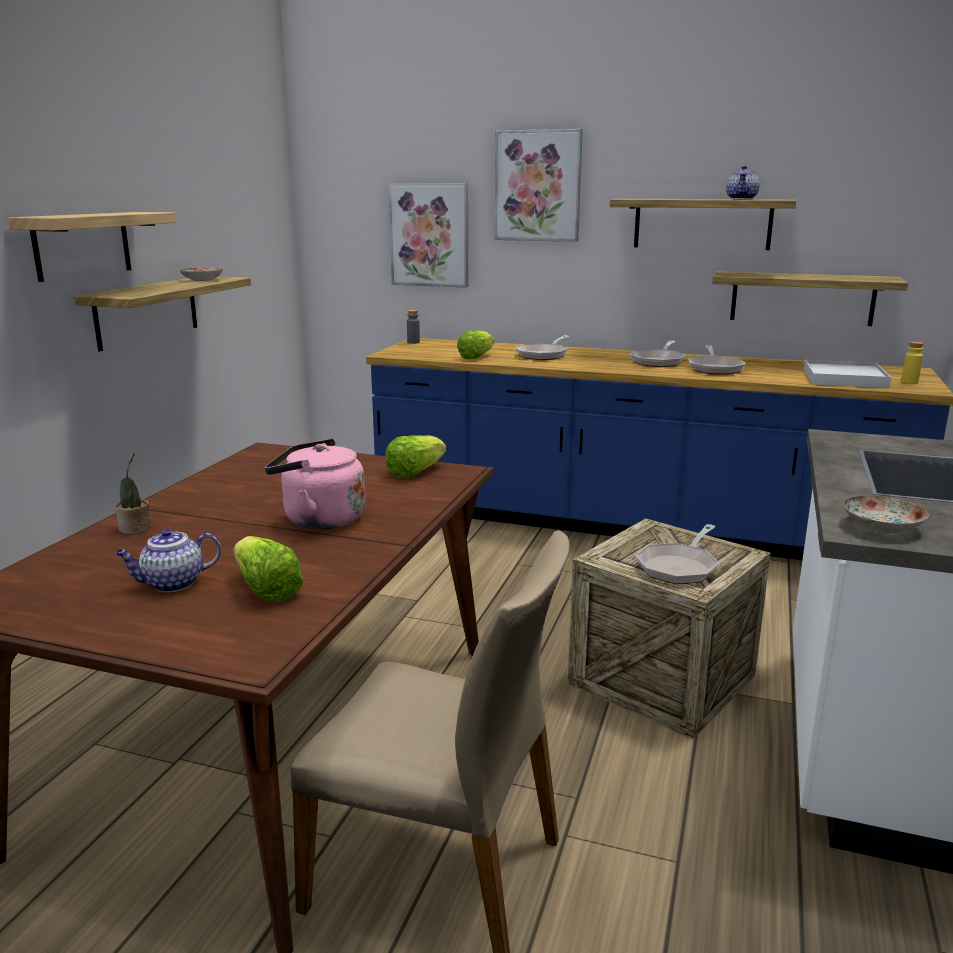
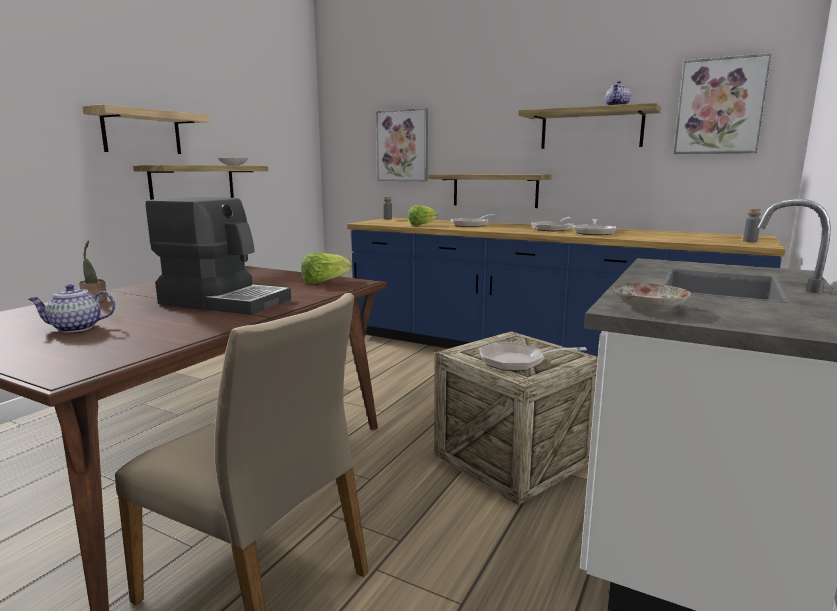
camera: 10 degrees right, 5 degrees down
(266, 590) = (134, 335): lettuce -> none
(319, 519) = (225, 301): pink kettle -> coffee machine
(538, 186) = (474, 108): picture -> picture (720, 106)
(679, 567) = (517, 362): frying pan -> frying pan turned 45 degrees clockwise
(802, 298) = (668, 183): shelf -> shelf (495, 190)
(844, 378) = (695, 238): white tray -> none
(909, 382) = (750, 241): yellow bottle -> grey bottle

